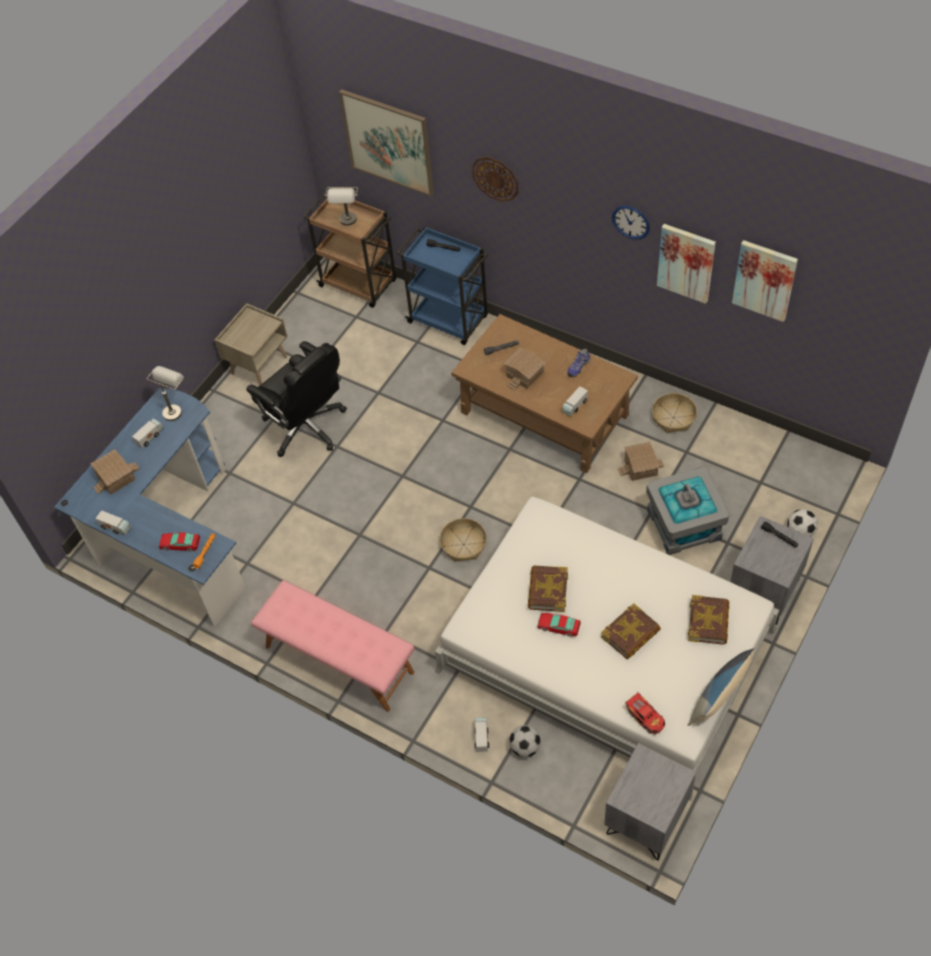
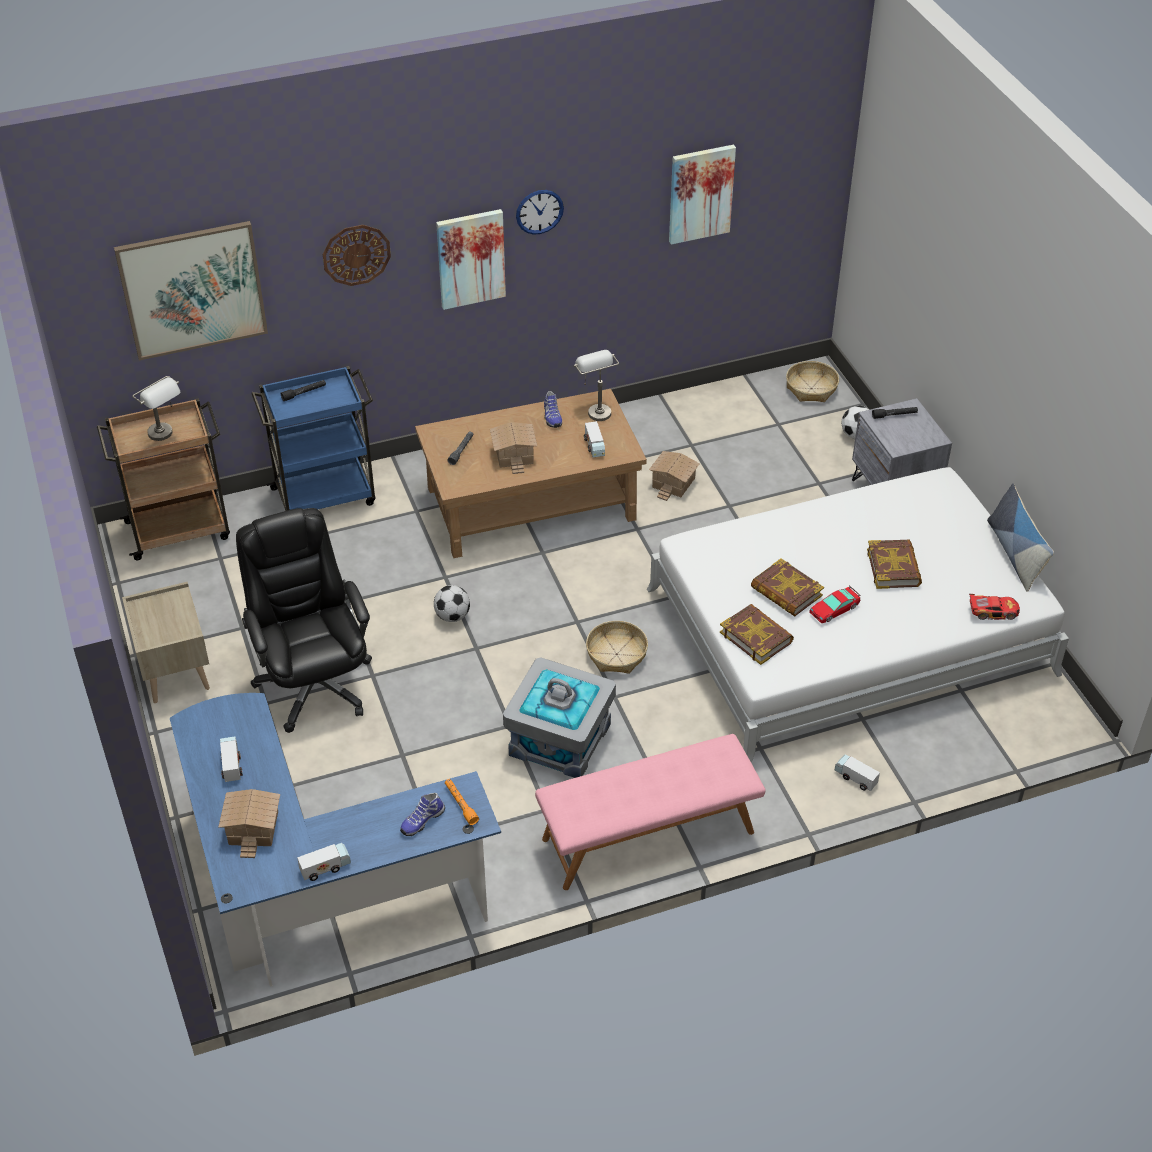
camera: 55 degrees left, 10 degrees down
(175, 408) = (220, 719): grey table lamp -> grey table lamp (595, 409)
(180, 543) = (422, 820): toy car -> shoe
(307, 427) = (314, 684): black office chair -> black office chair turned 105 degrees counterclockwise
(525, 747) = (899, 753): football -> football (452, 616)
(647, 819) = (1055, 716): grey nightstand -> none
(673, 417) = (643, 428): basket -> basket (811, 388)
(684, 524) = (769, 496): grey storage box -> grey storage box (560, 739)
(686, 262) = (610, 226): picture -> picture (470, 258)
(708, 622) = (931, 514): book -> book (756, 637)

